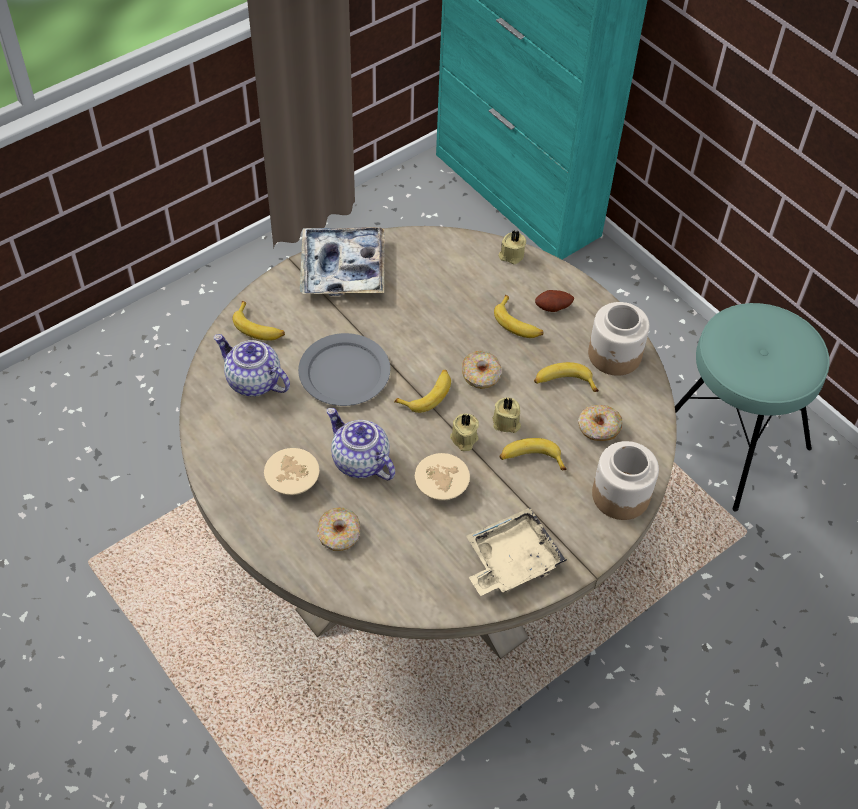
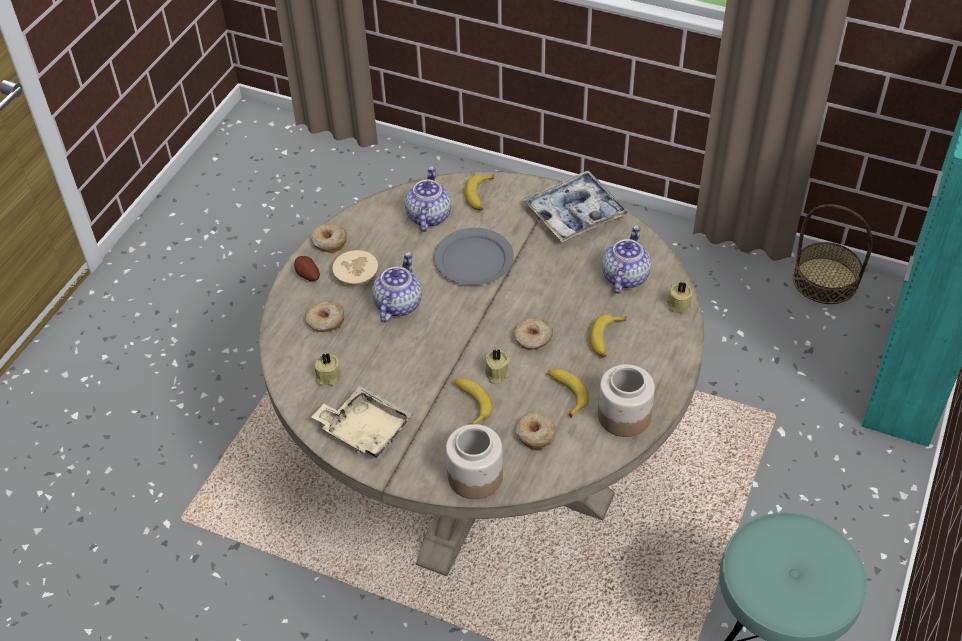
camera: 65 degrees right, 5 degrees down
(223, 483) = (329, 242): none -> donut
(393, 196) = (825, 280): none -> basket
(427, 394) = (489, 315): banana -> none
(442, 487) = (406, 360): beige bowl -> none
(451, 273) = (624, 276): none -> teapot
(463, 439) = (461, 354): beige candle -> beige candle (327, 377)
(553, 308) = (642, 355): potato -> potato (307, 276)

